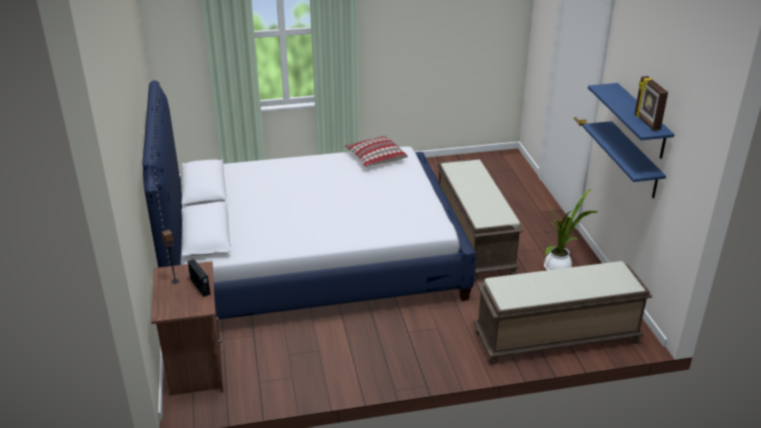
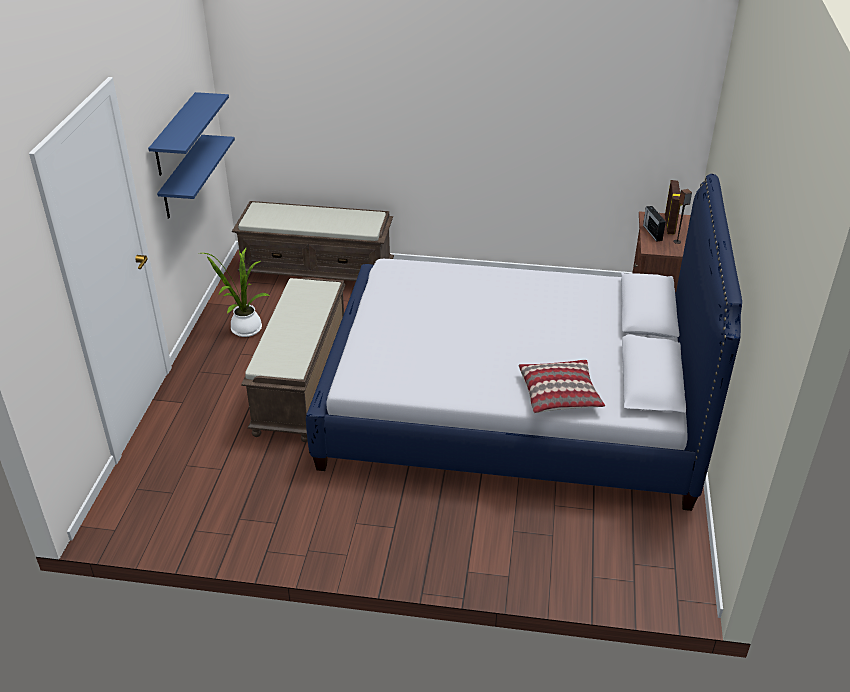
camera: 160 degrees left, 5 degrees up
(375, 158) = (397, 378): pillow -> pillow (559, 394)
(646, 122) = (200, 104): picture frame -> picture frame (670, 225)

